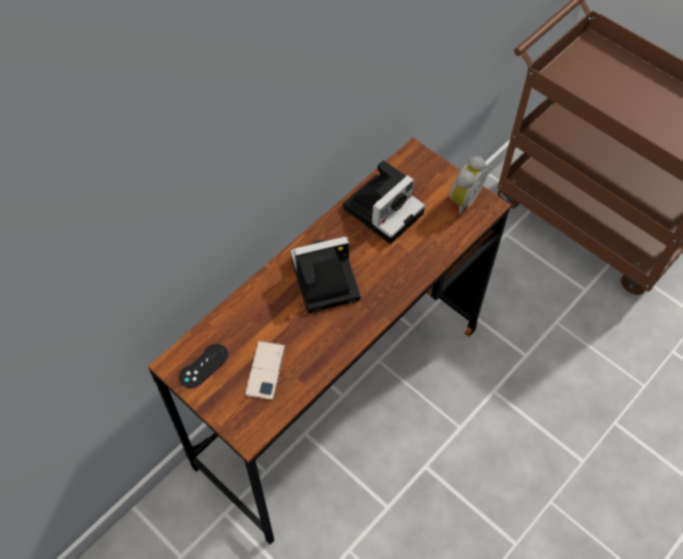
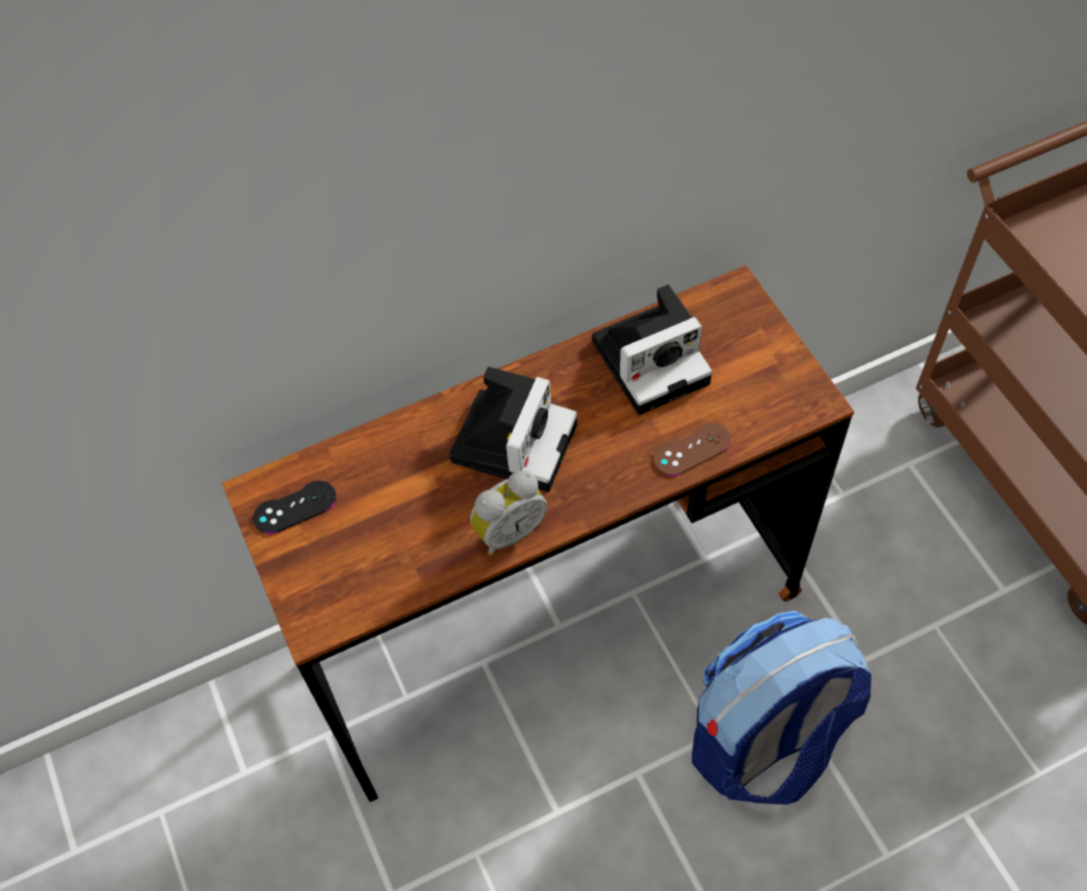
camera: 25 degrees right, 0 degrees up
(265, 370) = (375, 542): phone -> none
(322, 280) = (514, 438): camera -> camera turned 105 degrees clockwise
(430, 254) = (692, 449): none -> brown game controller
(462, 199) = (780, 380): alarm clock -> alarm clock (508, 530)
(490, 421) = (765, 741): none -> backpack

